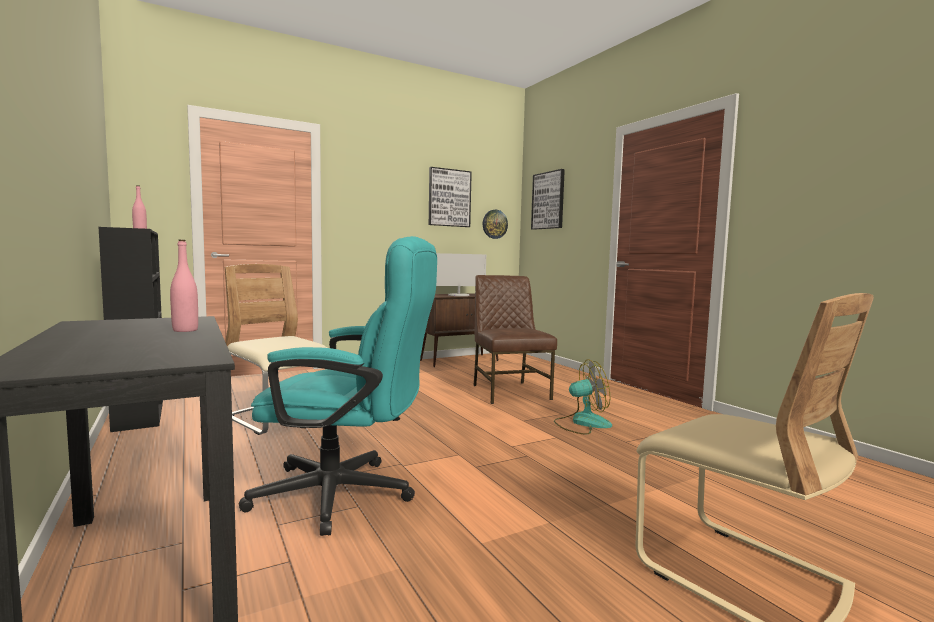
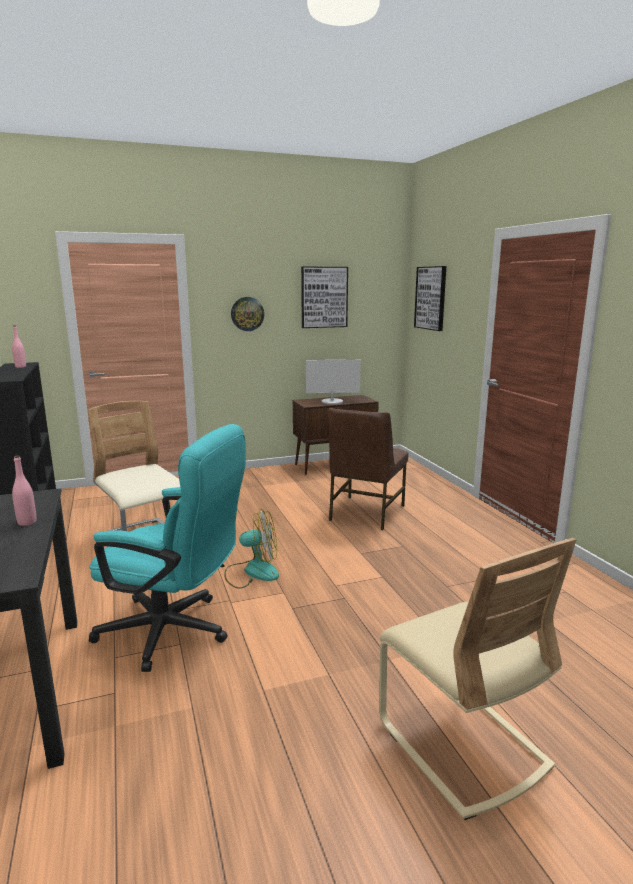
camera: 10 degrees right, 10 degrees up
(494, 224) = (375, 320): wall clock -> wall clock (247, 314)
(509, 392) = (365, 513): brown chair -> brown chair turned 150 degrees counterclockwise
(582, 423) = (417, 559): fan -> fan (252, 572)

